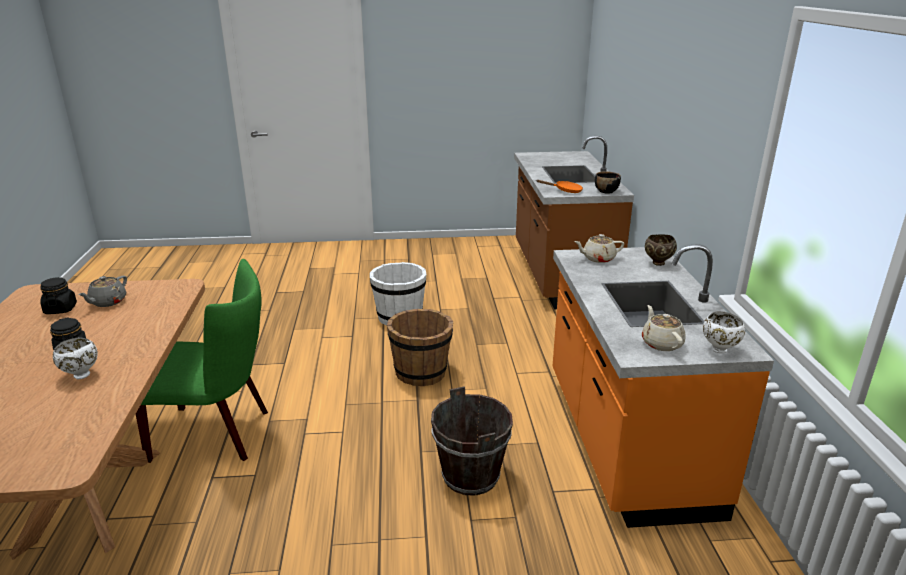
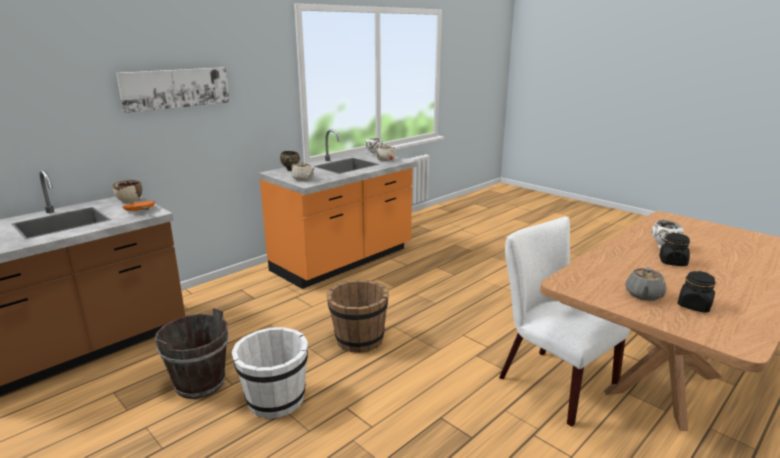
camera: 130 degrees left, 5 degrees down
(107, 302) = (643, 295): grey teapot -> grey teapot turned 135 degrees clockwise
(218, 434) = (549, 381): green chair -> white chair
(471, 476) = (429, 284): brown bucket -> brown bucket (200, 383)
(606, 191) = (129, 200): black bowl -> beige bowl
(673, 104) = (176, 88): none -> picture

